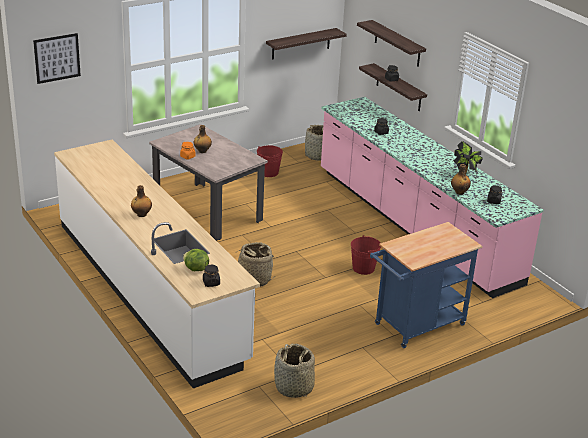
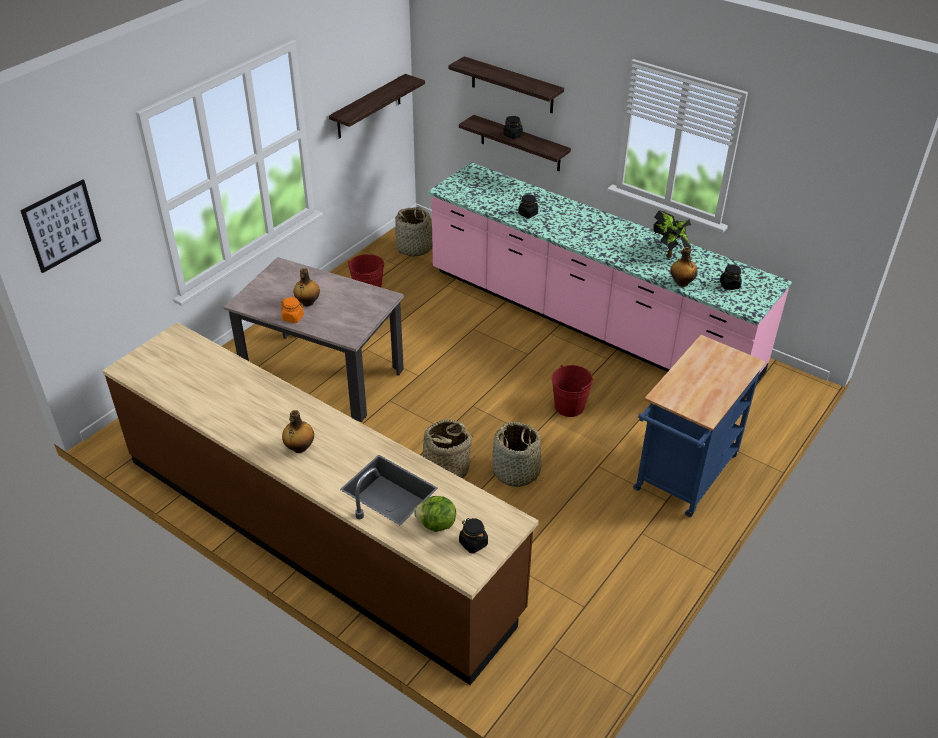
camera: 20 degrees left, 10 degrees up
(149, 289) = (317, 533): white counter -> brown counter
(294, 387) = (598, 632): basket -> basket (516, 472)

